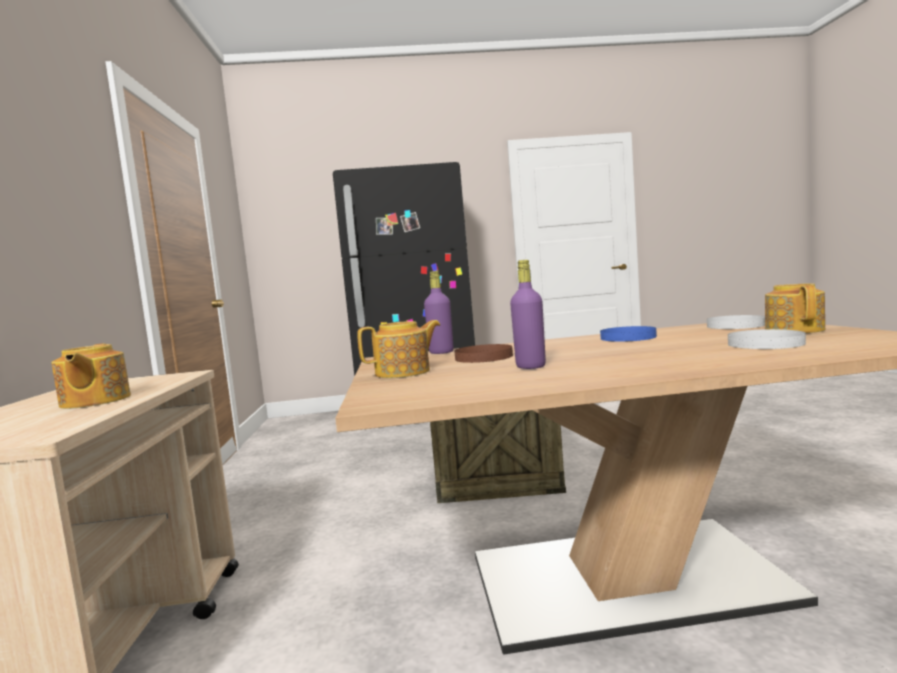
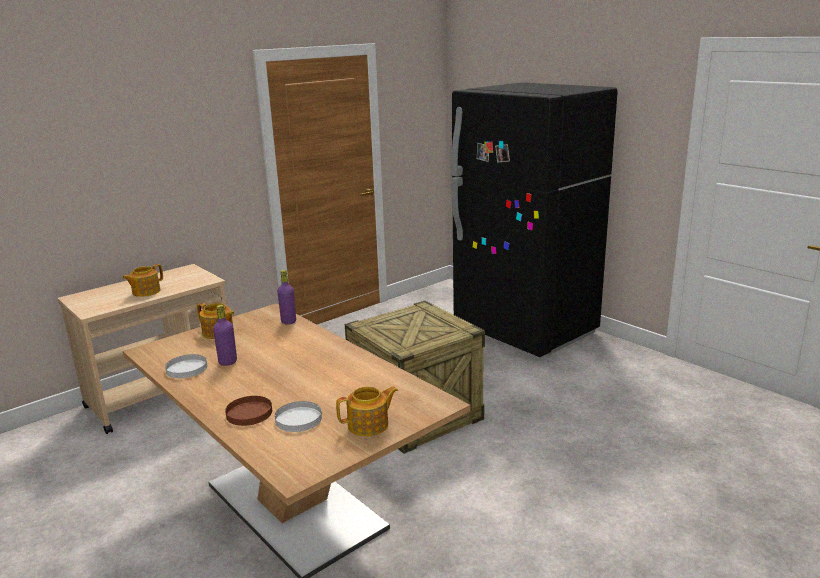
camera: 55 degrees right, 15 degrees up
(484, 357) = (265, 340): brown plate -> brown plate (249, 413)
(628, 337) = (345, 369): blue plate -> none
(736, 325) = (407, 400): white plate -> white plate (186, 368)

